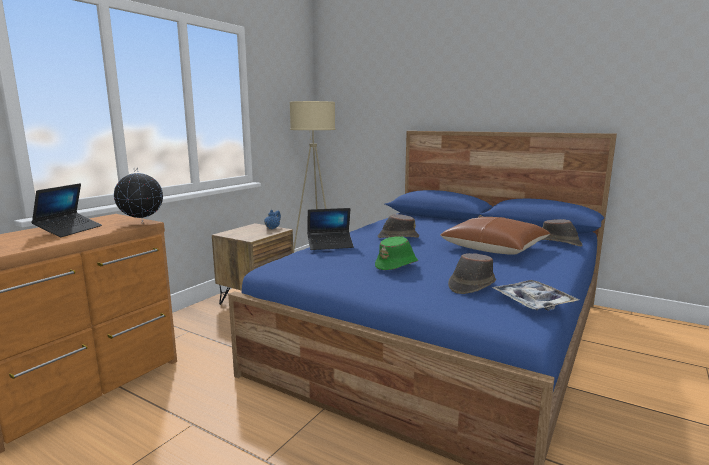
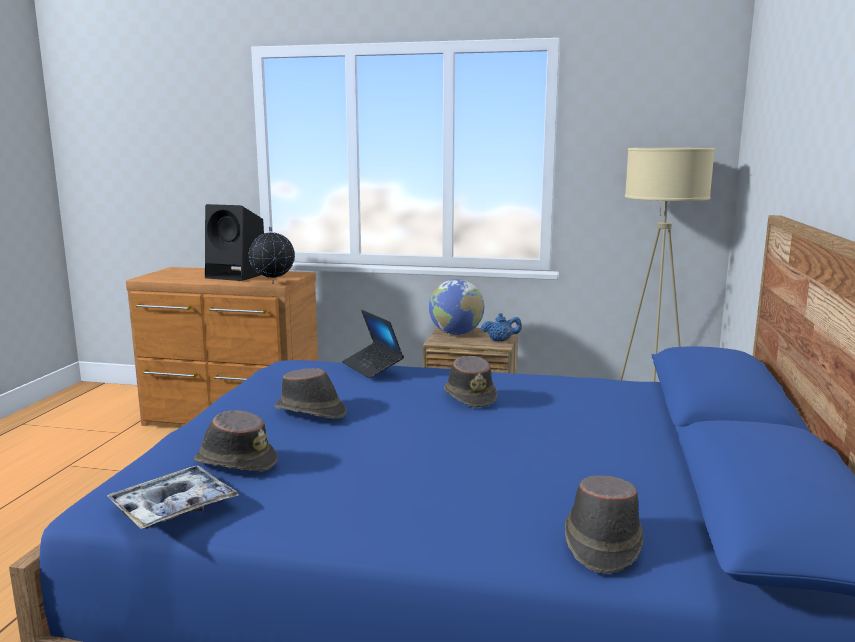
camera: 70 degrees right, 0 degrees up
(69, 230) = (237, 276): laptop -> black speaker
(241, 233) = (456, 334): none -> globe
(397, 265) = (310, 411): green hat -> brown hat
(494, 248) = (478, 472): brown pillow -> none

